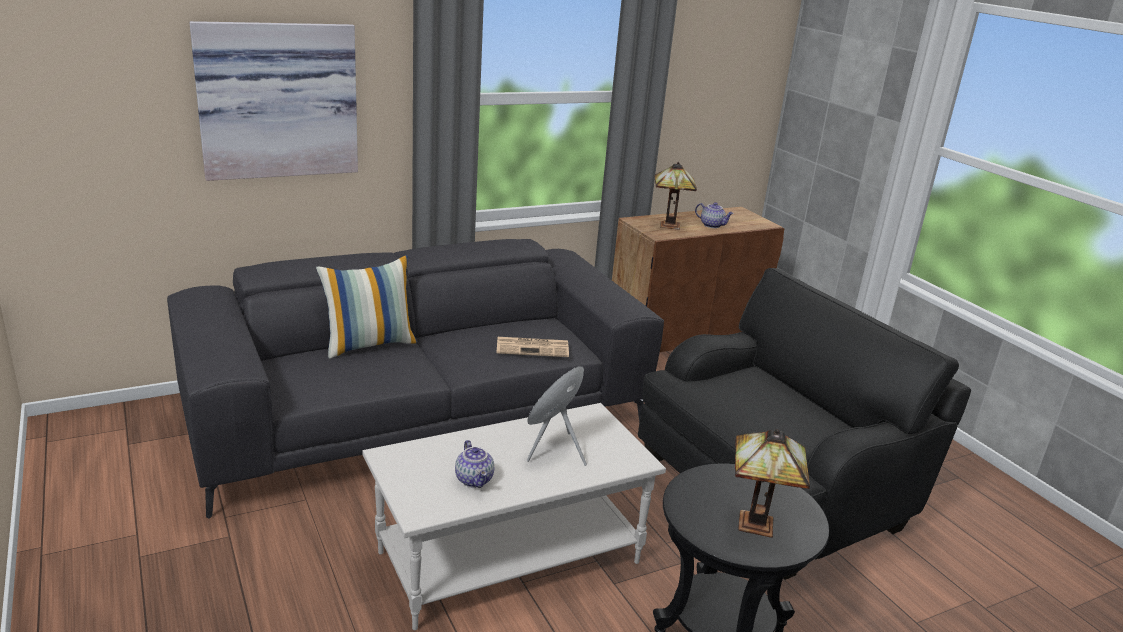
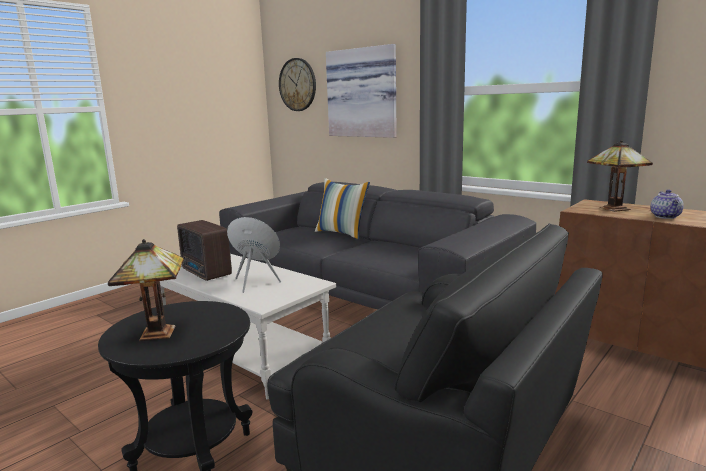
camera: 70 degrees right, 10 degrees down
(86, 80) = (297, 84): none -> wall clock
(475, 480) = (206, 273): teapot -> radio
(533, 347) = (397, 258): newspaper -> none

